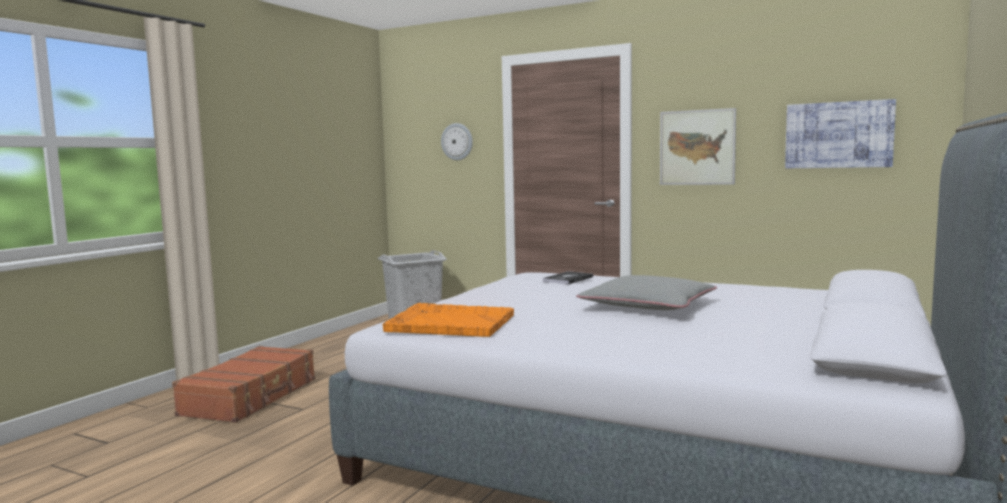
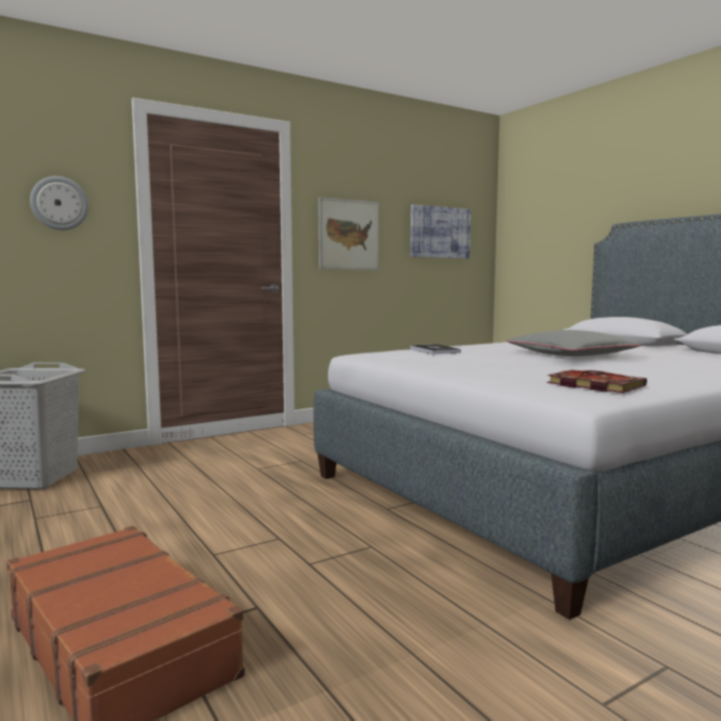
camera: 60 degrees left, 0 degrees up
(449, 323) = (592, 385): orange tray -> book

